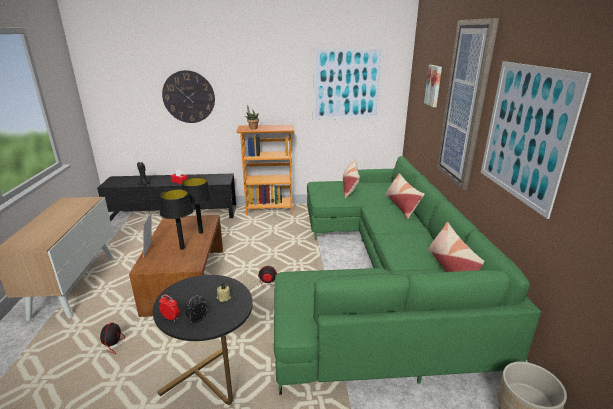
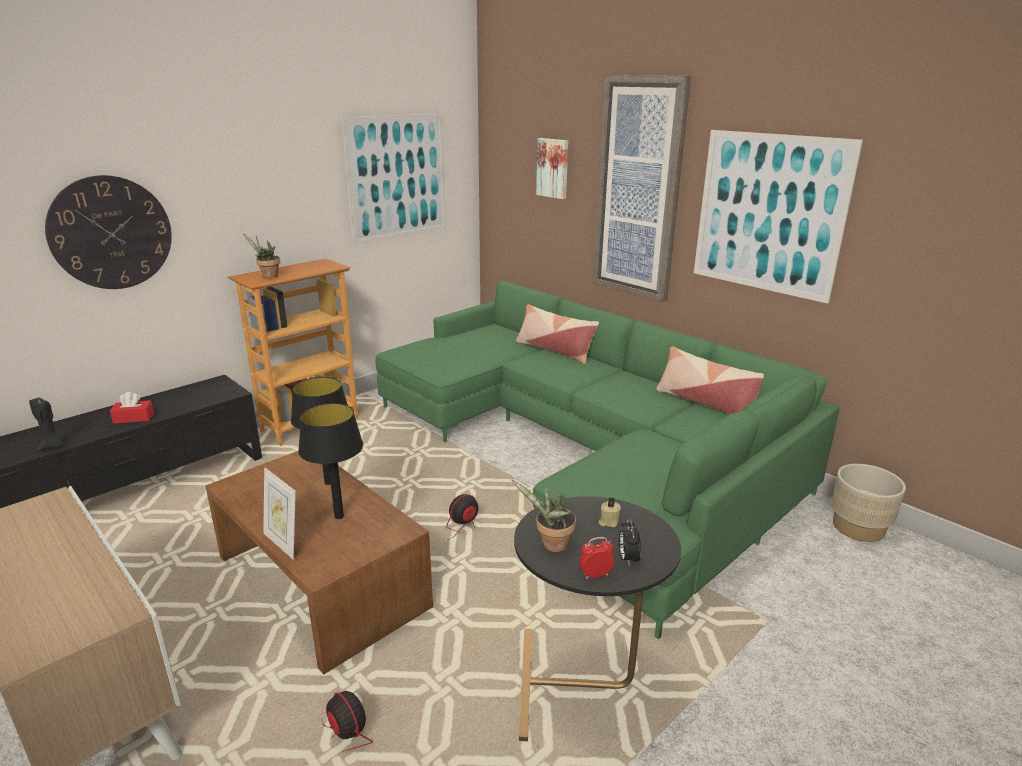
camera: 40 degrees left, 0 degrees up
(181, 294) = (551, 545): none -> potted plant
(350, 188) = (456, 345): pillow -> none

